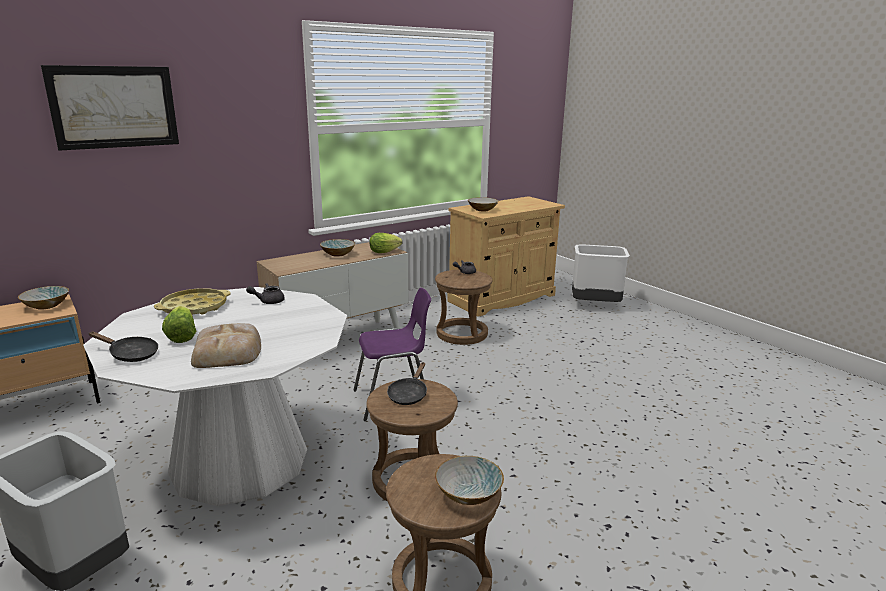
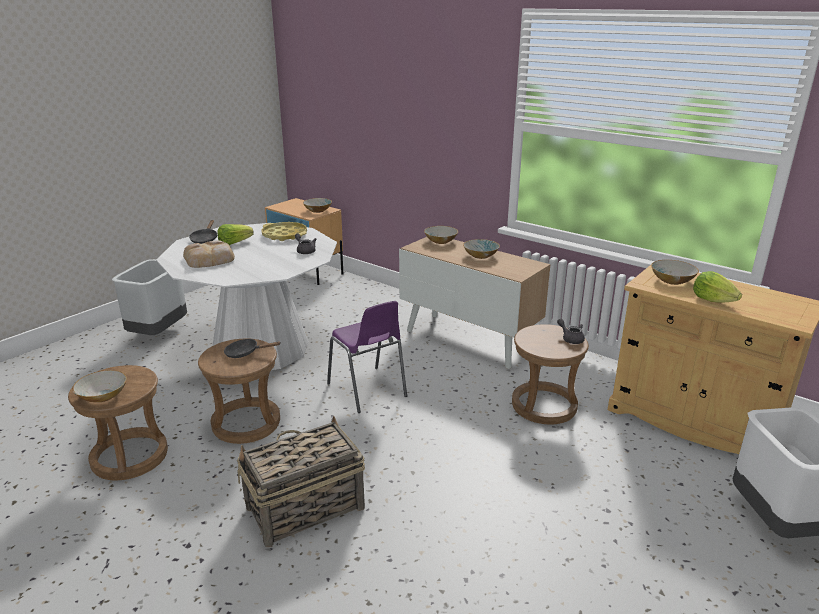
camera: 75 degrees right, 5 degrees up
(114, 107) = (377, 83): picture -> none
(282, 261) = (440, 241): none -> bowl
(384, 252) = (508, 272): lettuce -> lettuce (712, 300)
(564, 453) = (304, 508): none -> basket

